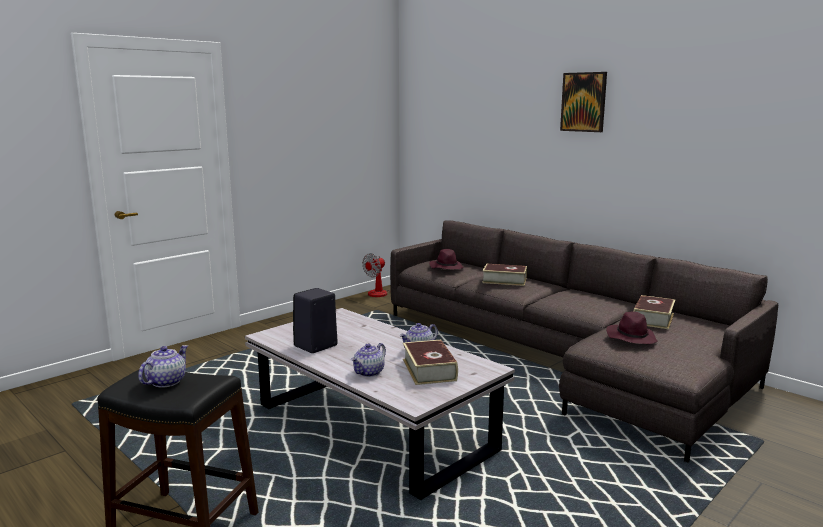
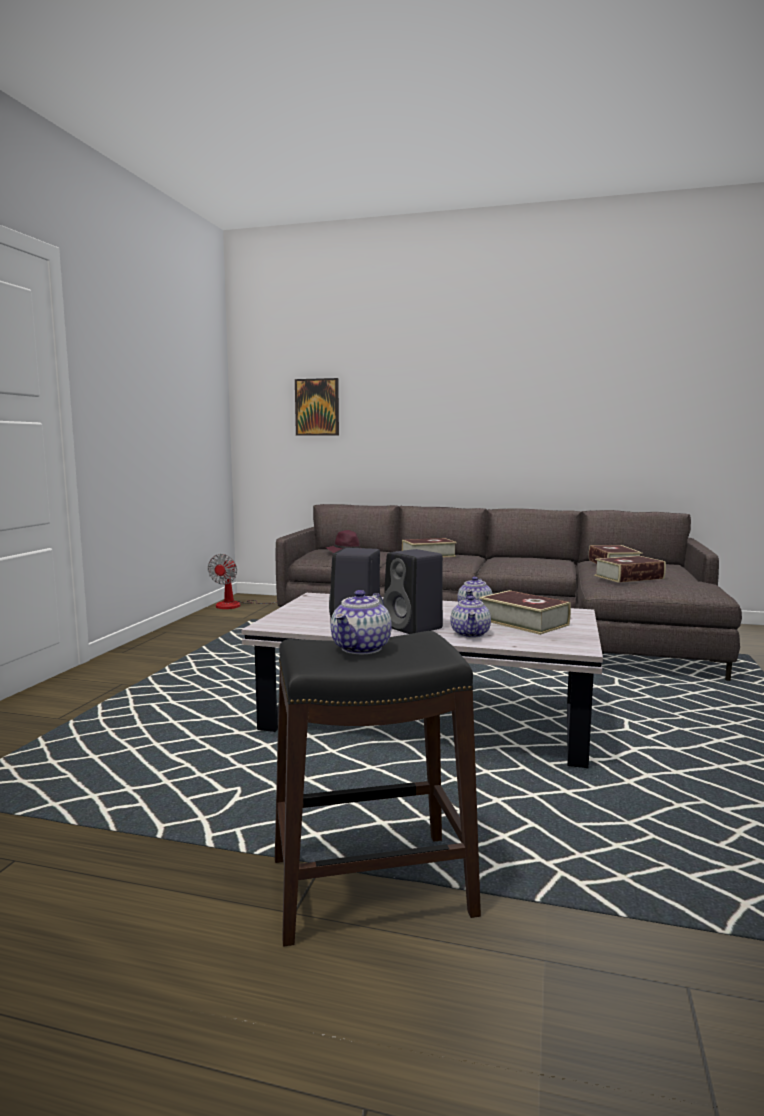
camera: 30 degrees left, 5 degrees down
(166, 381) = (361, 648): teapot -> teapot turned 150 degrees counterclockwise
(344, 358) = (414, 628): none -> black speaker
(583, 102) = (480, 362): picture -> picture (317, 407)
(631, 338) = (629, 577): purple hat -> book

